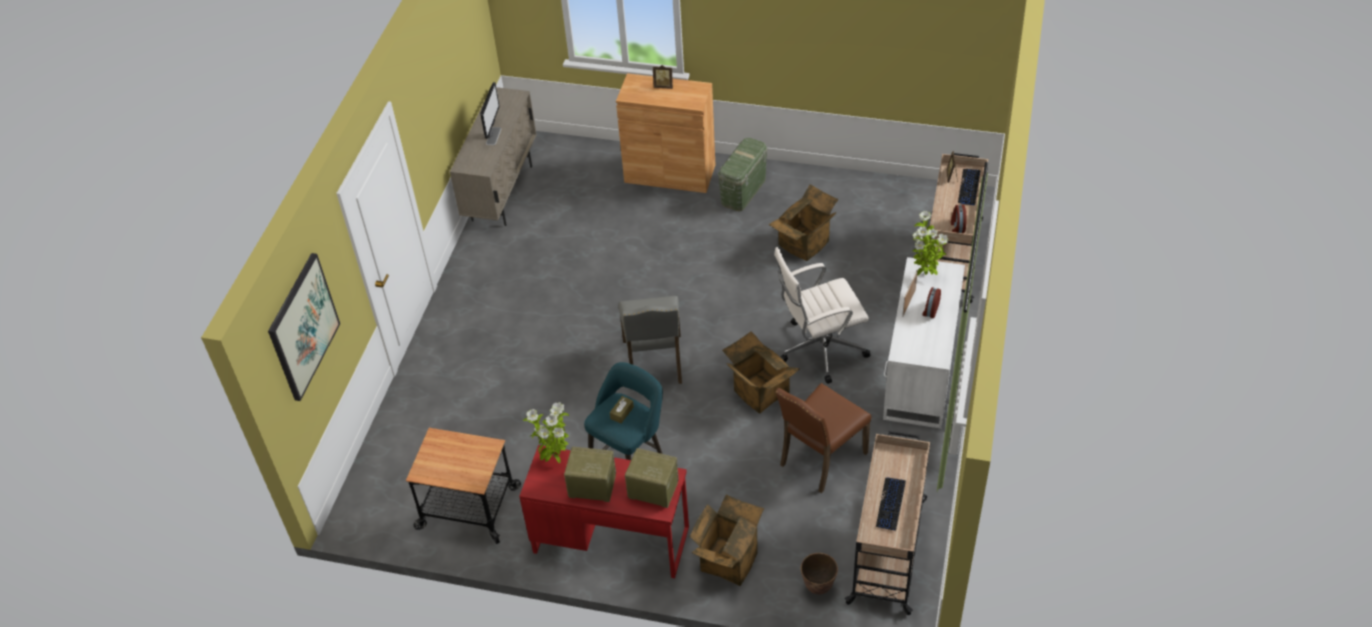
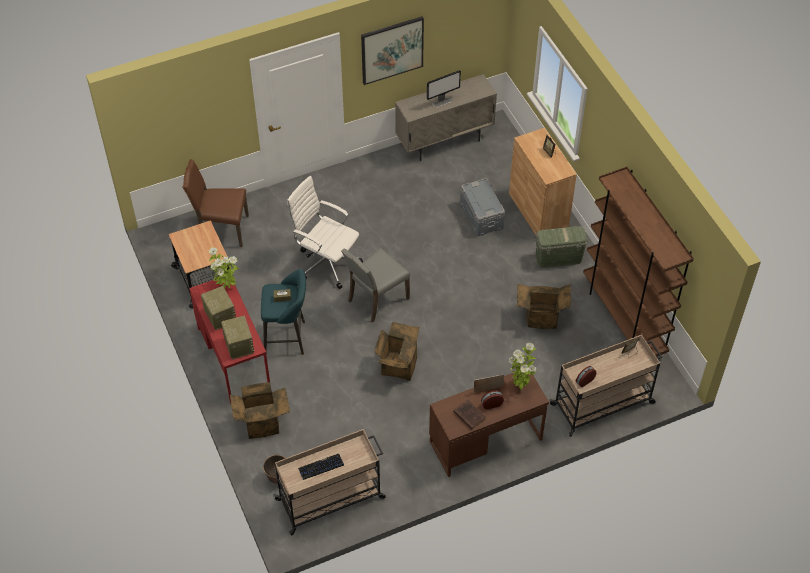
camera: 50 degrees right, 5 degrees up
(303, 326) = (174, 113): picture -> picture (392, 49)
(630, 219) = (481, 216): none -> grey storage box
(819, 349) = (459, 376): white office chair -> white office chair (326, 262)
(820, 459) = (372, 426): brown chair -> brown chair (221, 229)
(862, 186) = (624, 318): none -> brown bookcase
(920, 372) = (485, 440): white desk -> brown desk
(929, 336) = (468, 415): none -> brown book
(969, 187) = (628, 368): keyboard -> none

